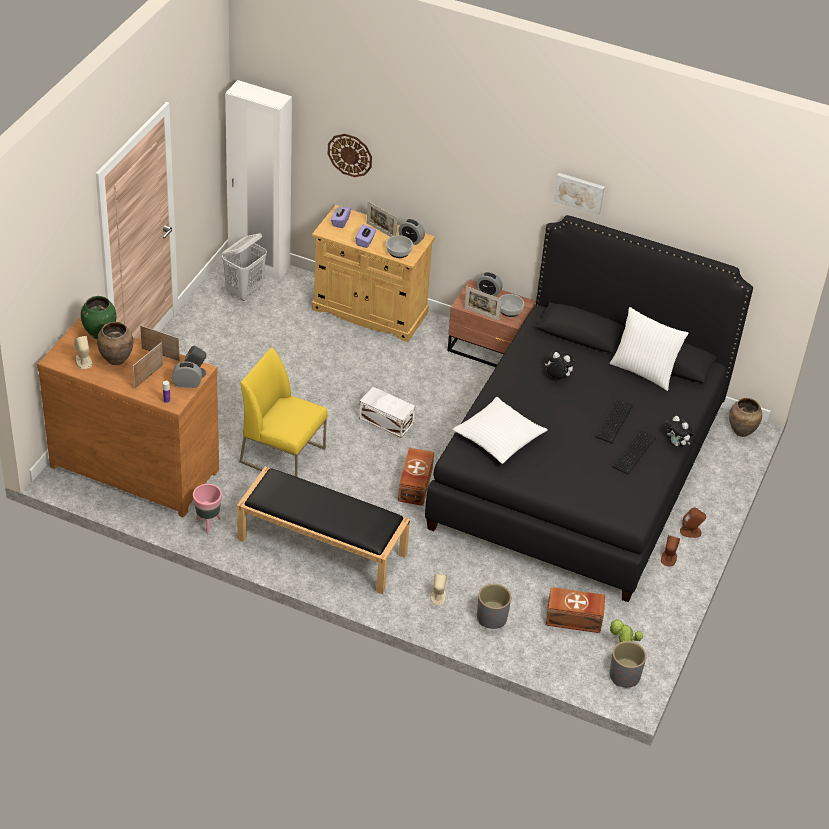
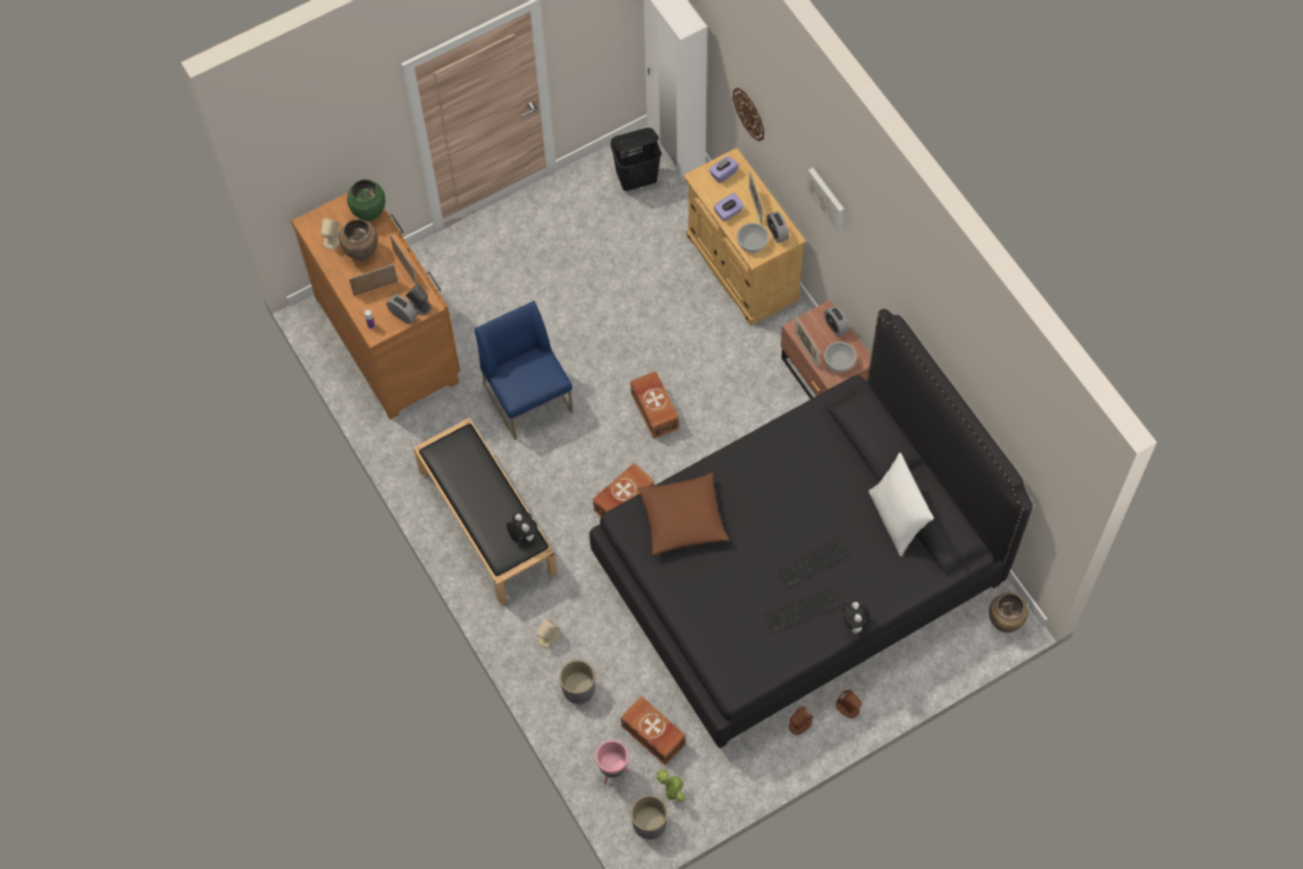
camera: 40 degrees right, 20 degrees up
(208, 524) = (405, 438): pink planter -> pink planter (613, 771)
(244, 292) = (637, 179): white laundry basket -> black laundry basket
(283, 455) = (529, 398): yellow chair -> blue chair
(386, 420) = (655, 410): white storage box -> brown storage box
(498, 437) = (682, 518): white pillow -> brown pillow
(557, 378) = (800, 479): plush toy -> plush toy (523, 534)
(579, 192) = (913, 302): picture -> picture (827, 198)

